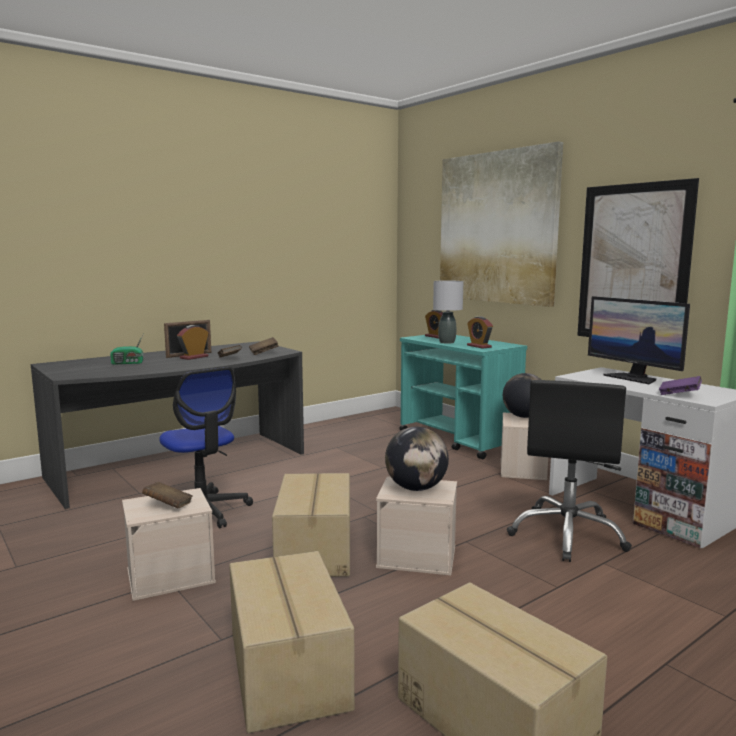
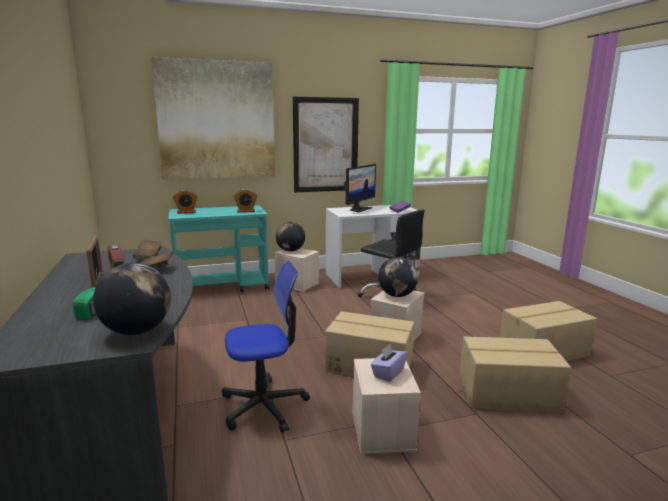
camera: 70 degrees left, 5 degrees up
(88, 373) = (137, 331): none -> globe
(168, 505) = (388, 373): brown book -> purple tissue box
(446, 342) = (216, 213): grey table lamp -> none
(633, 378) = (359, 209): monitor -> monitor turned 45 degrees counterclockwise

